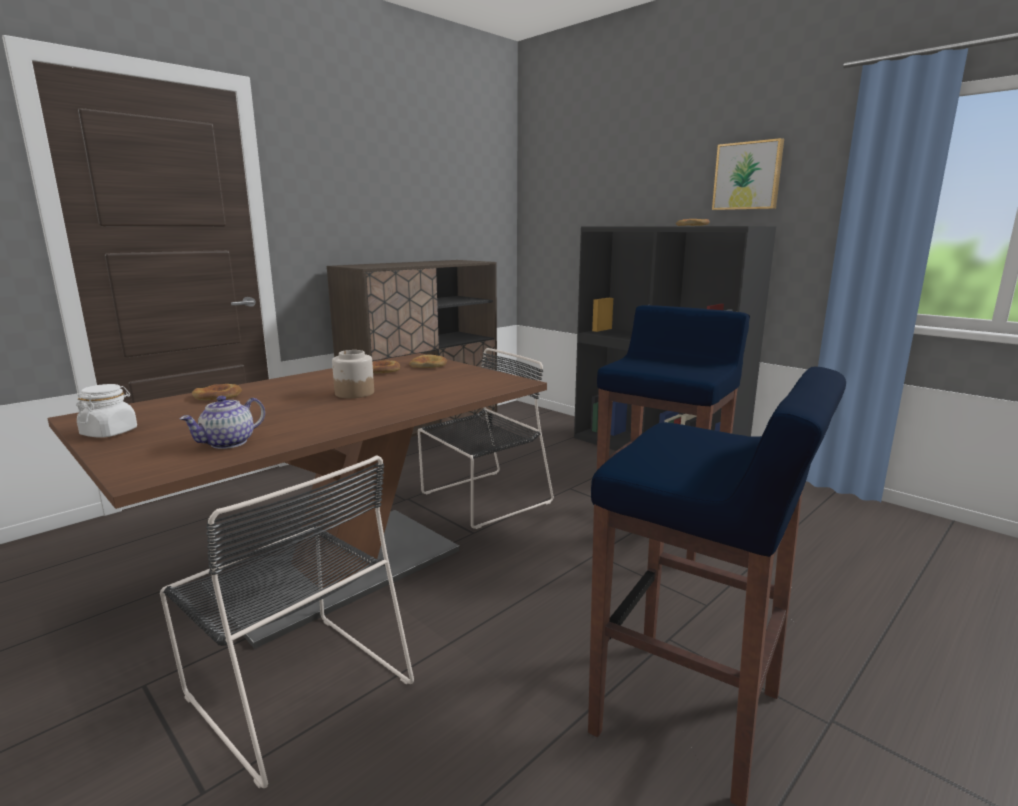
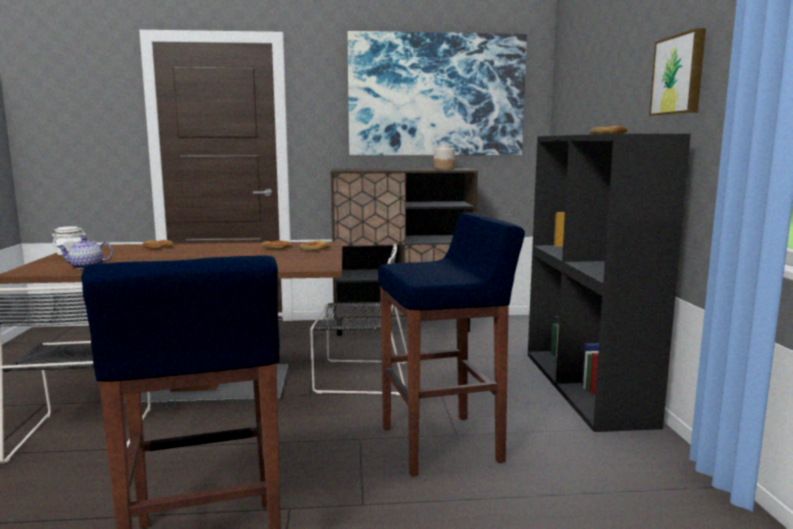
camera: 40 degrees right, 5 degrees down
(354, 393) = (215, 256): jar -> jar (444, 168)
(425, 178) = (436, 95): none -> picture

